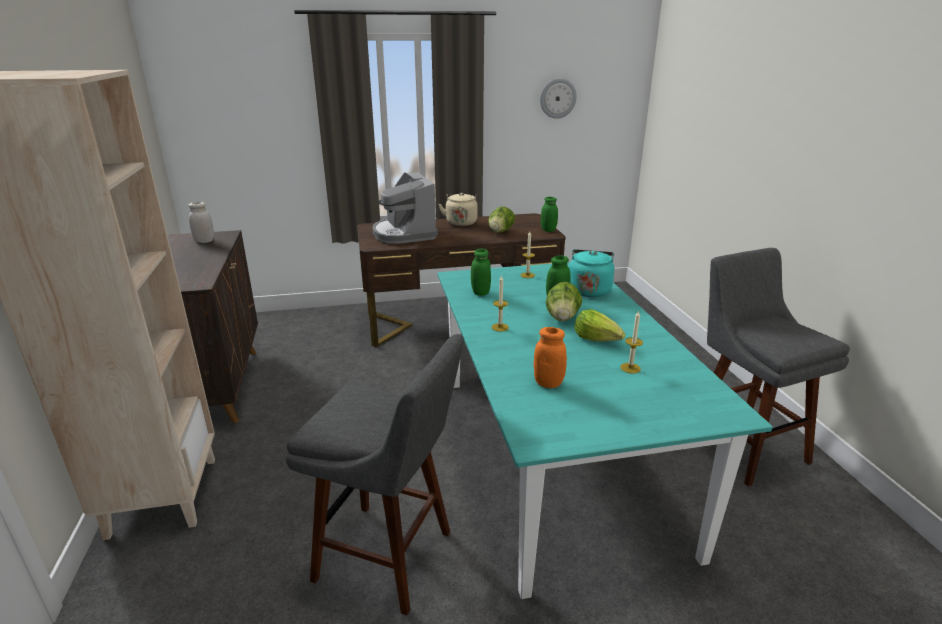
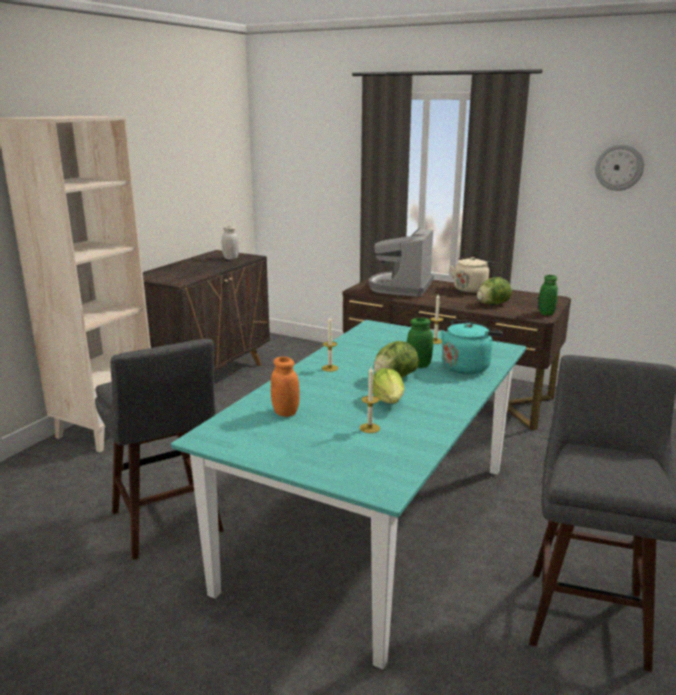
camera: 40 degrees right, 5 degrees down
(480, 292) = (367, 342): green jar -> none

